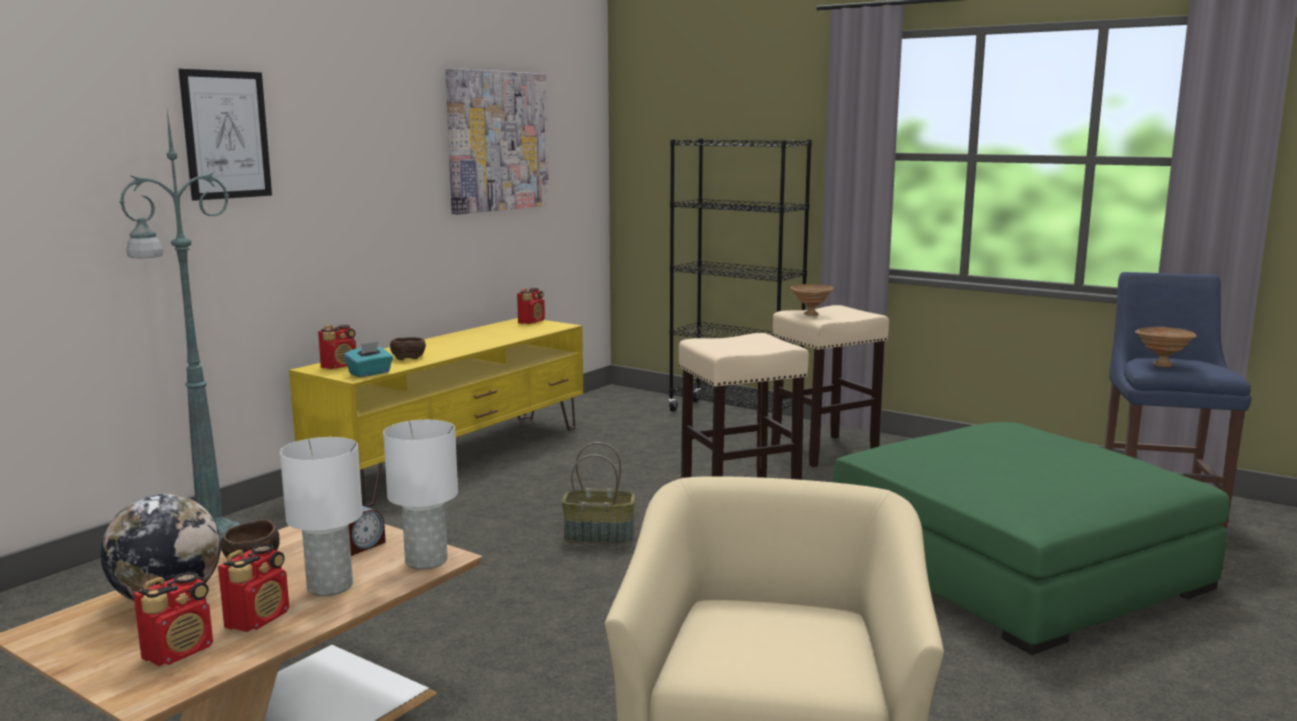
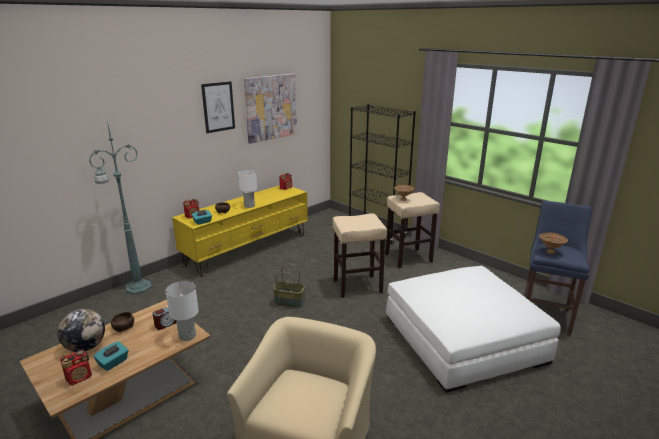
camera: 10 degrees right, 10 degrees up
(226, 135) = (138, 123): picture -> picture (218, 107)
(258, 619) = (113, 363): radio -> turquoise tissue box
(329, 587) = (145, 347): white table lamp -> white table lamp (249, 206)
(1015, 566) = (463, 339): green ottoman -> white ottoman

